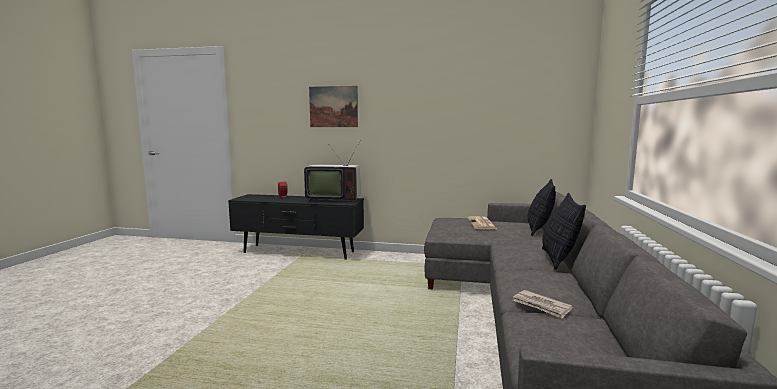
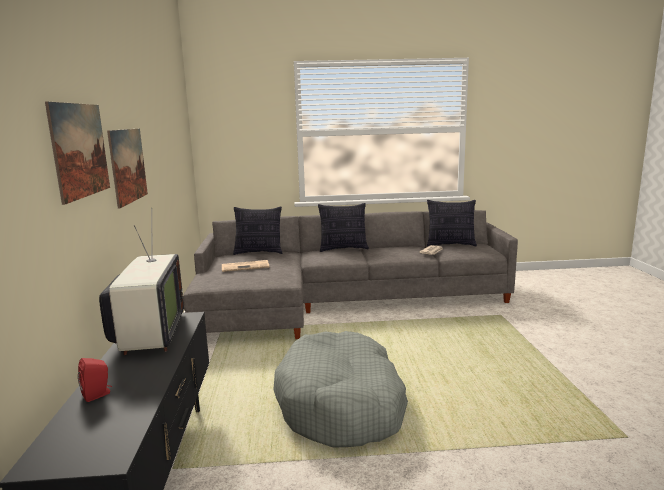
camera: 105 degrees left, 5 degrees up
(312, 292) = (342, 404): none -> grey dog bed
(392, 119) = (128, 165): none -> picture
(600, 333) = (450, 245): none -> pillow

